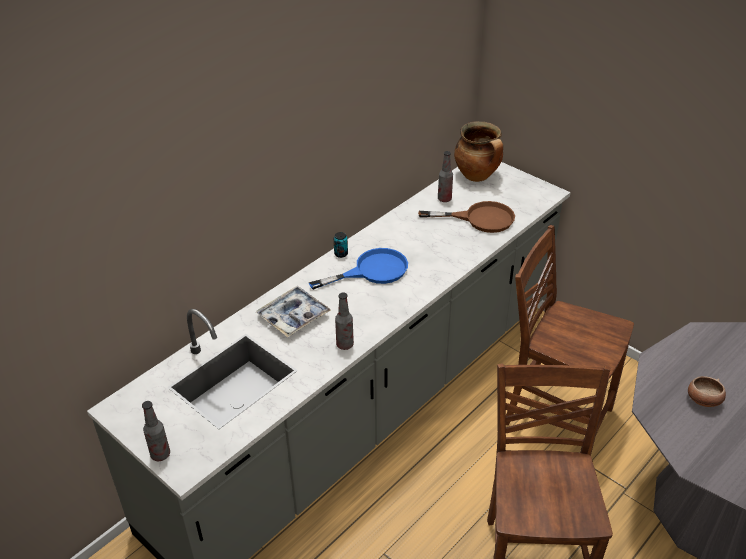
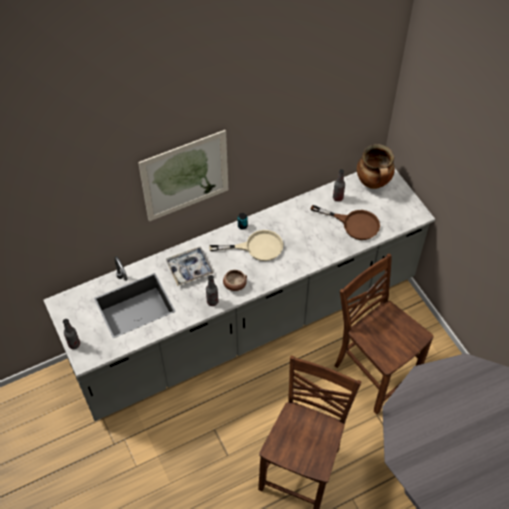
camera: 20 degrees right, 15 degrees up
(265, 169) = (185, 176): none -> picture
(372, 271) = (256, 247): blue frying pan -> beige frying pan
(703, 400) = (435, 415): bowl -> bowl (234, 285)

